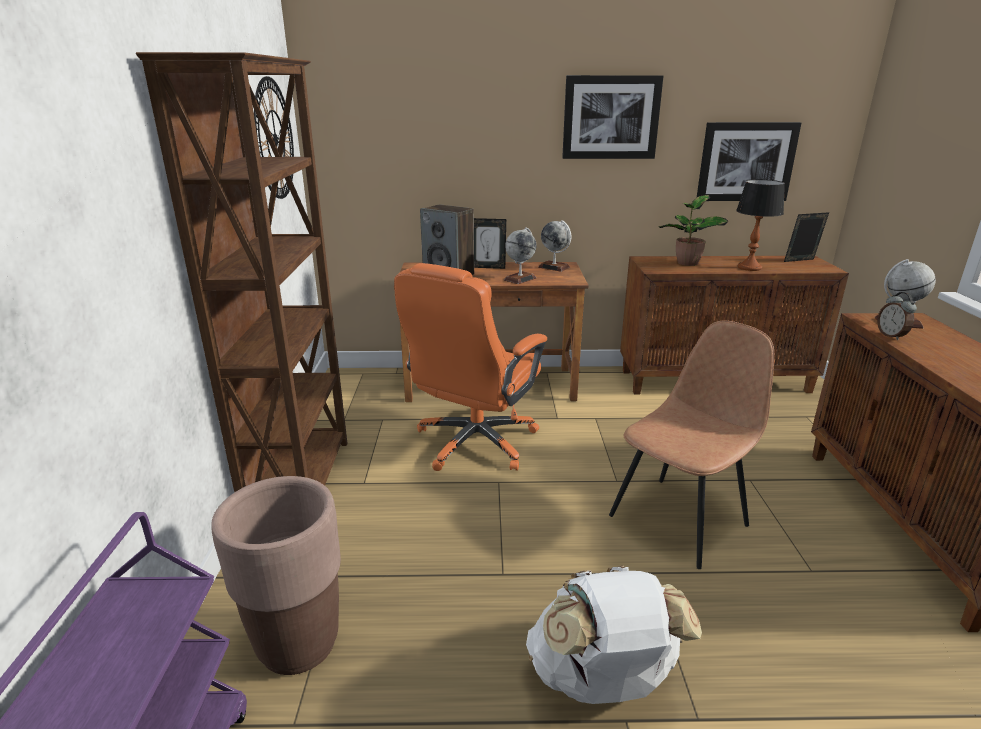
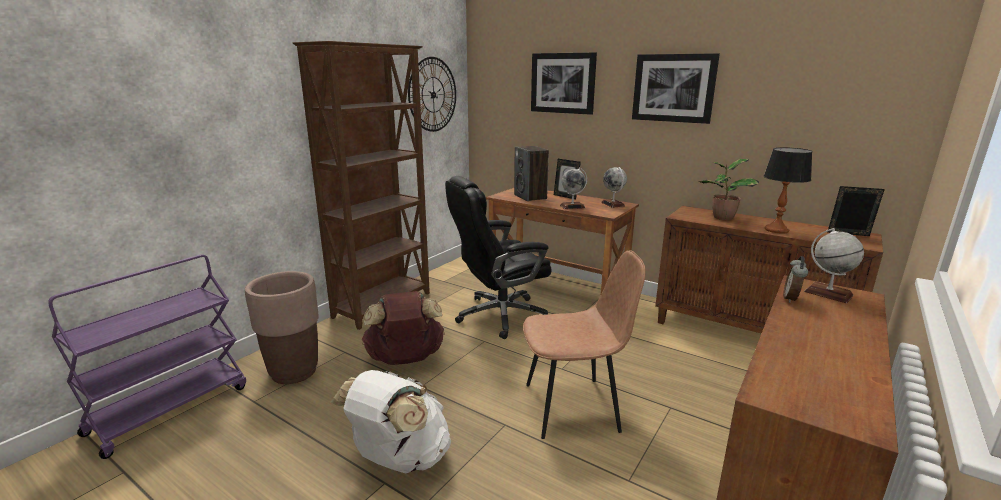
camera: 35 degrees right, 5 degrees down
(437, 548) = (405, 360): none -> brown backpack
(474, 443) = (499, 316): orange office chair -> black office chair
(746, 162) = (803, 132): picture -> picture (563, 83)

